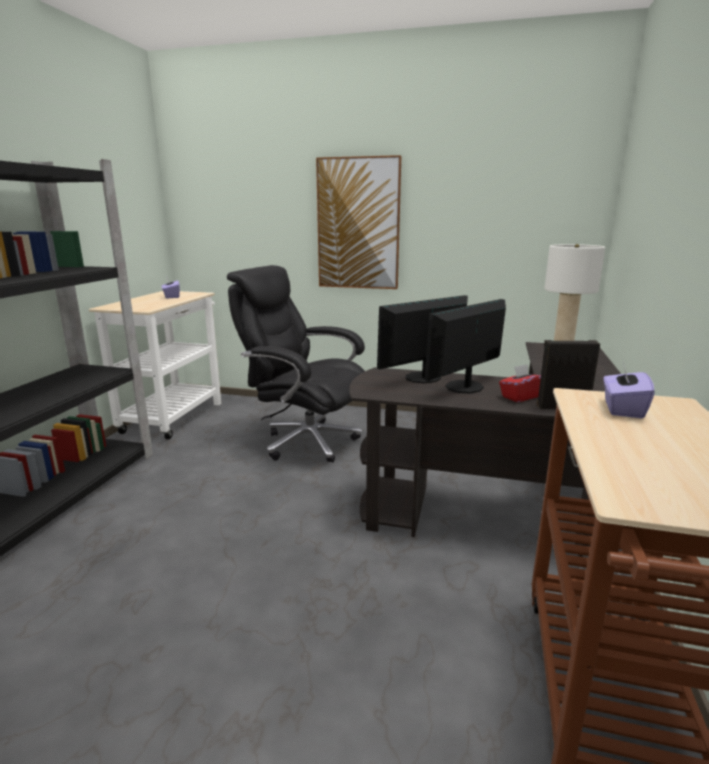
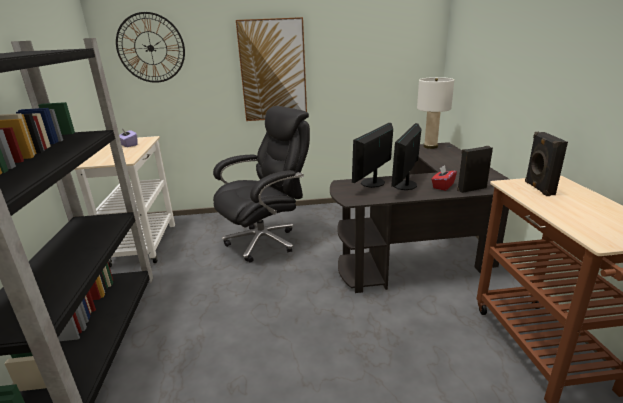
camera: 20 degrees left, 5 degrees up
(221, 189) = (150, 48): none -> wall clock
(305, 441) = (266, 241): black office chair -> black office chair turned 135 degrees clockwise
(622, 409) = (538, 188): purple tissue box -> black speaker

